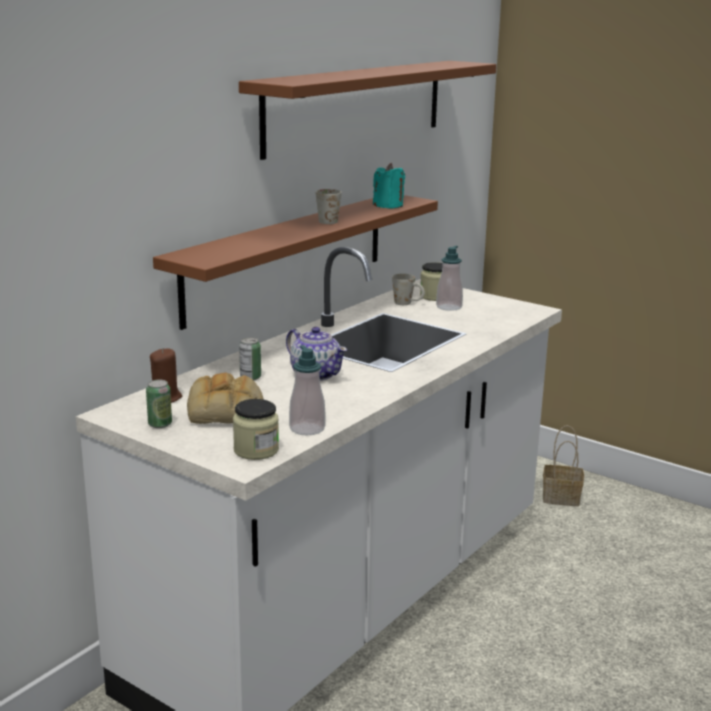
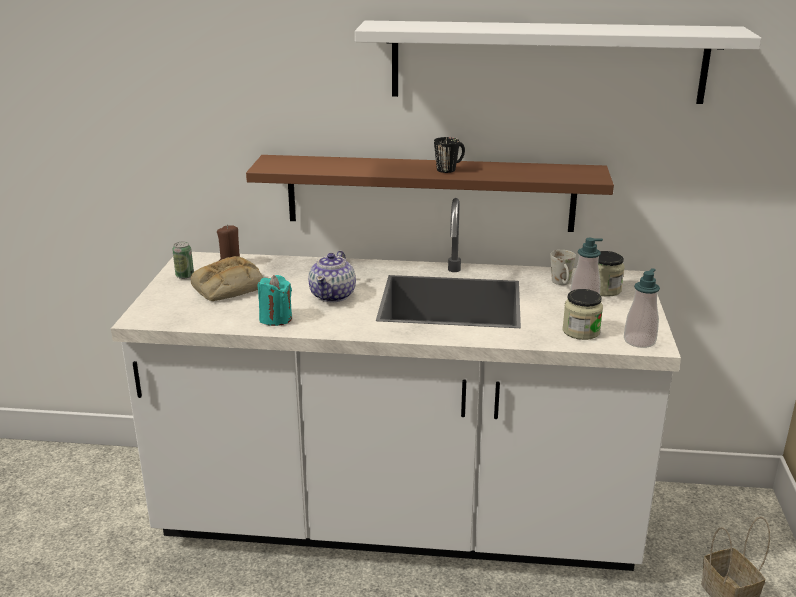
camera: 60 degrees right, 5 degrees up
(250, 377) = (299, 277): can -> none
(256, 450) = (167, 316): jar -> jar (581, 331)
(307, 429) = (220, 321): soap dispenser -> soap dispenser (639, 341)
(326, 220) = (450, 168): white mug -> black mug
(357, 105) = (547, 62): brown shelf -> white shelf
(388, 206) = (548, 174): turquoise candle -> turquoise candle (275, 318)

